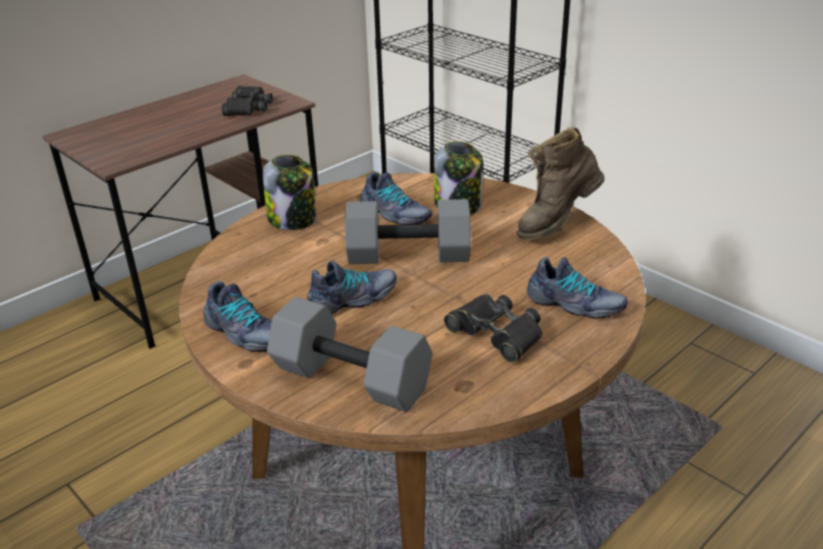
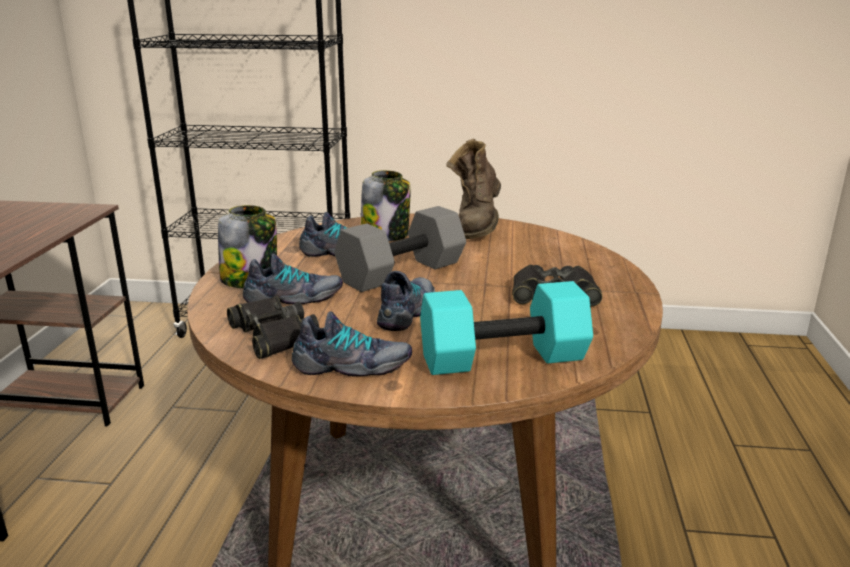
camera: 40 degrees left, 10 degrees down
(247, 107) = (42, 221): black binoculars -> black binoculars (273, 335)
(354, 377) = (503, 357): grey dumbbell -> turquoise dumbbell
(575, 305) = (573, 263): shoe -> shoe (294, 298)

